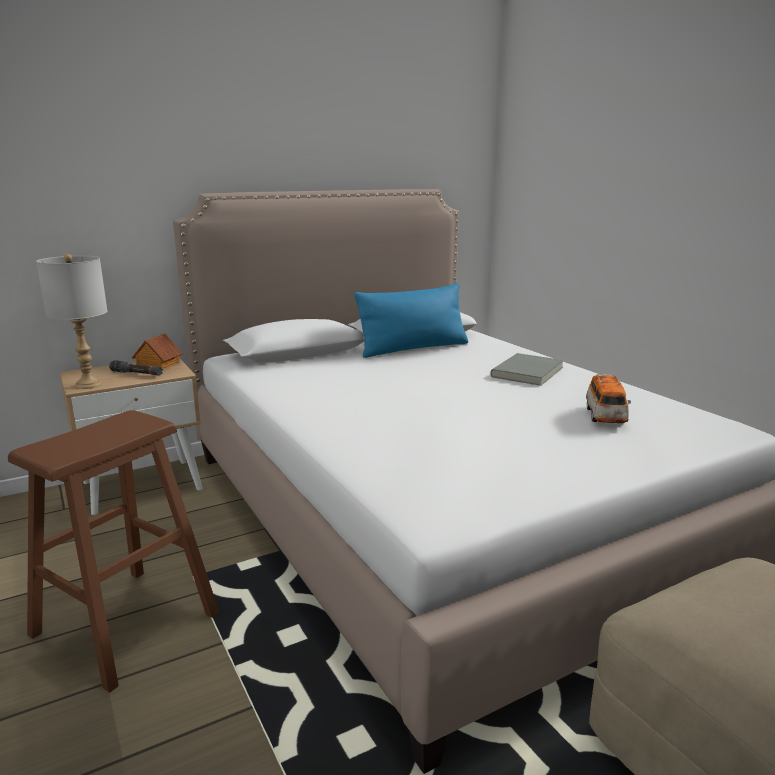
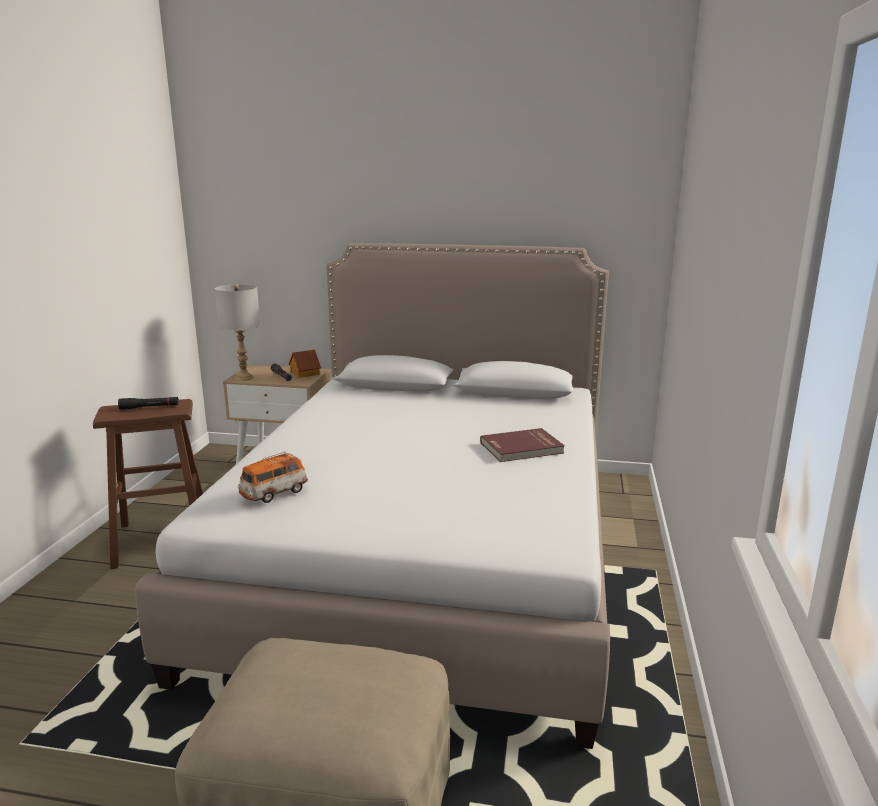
camera: 40 degrees right, 0 degrees up
(99, 432) = (149, 407): none -> black flashlight
(413, 348) = (485, 402): blue pillow -> none
(529, 372) = (522, 448): grey book -> red book
(605, 416) = (479, 502): toy car -> toy car (274, 493)

